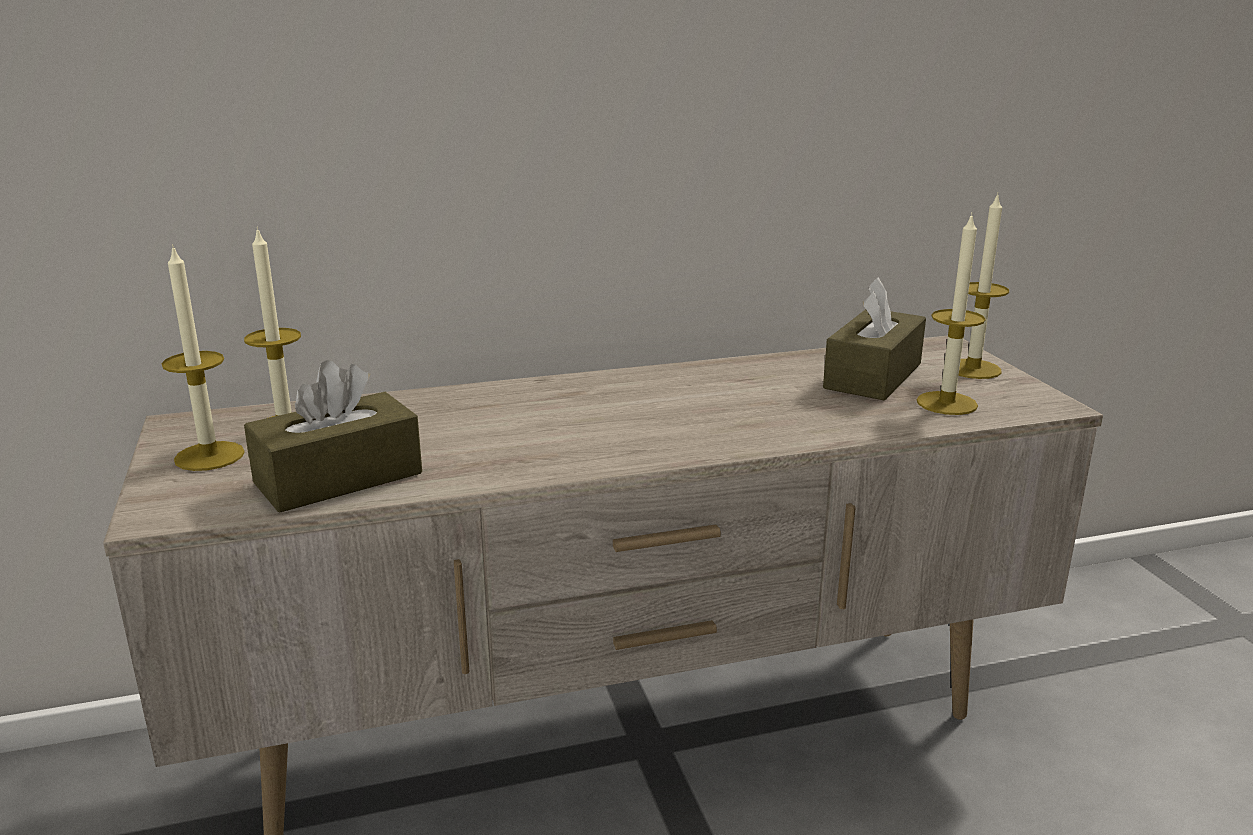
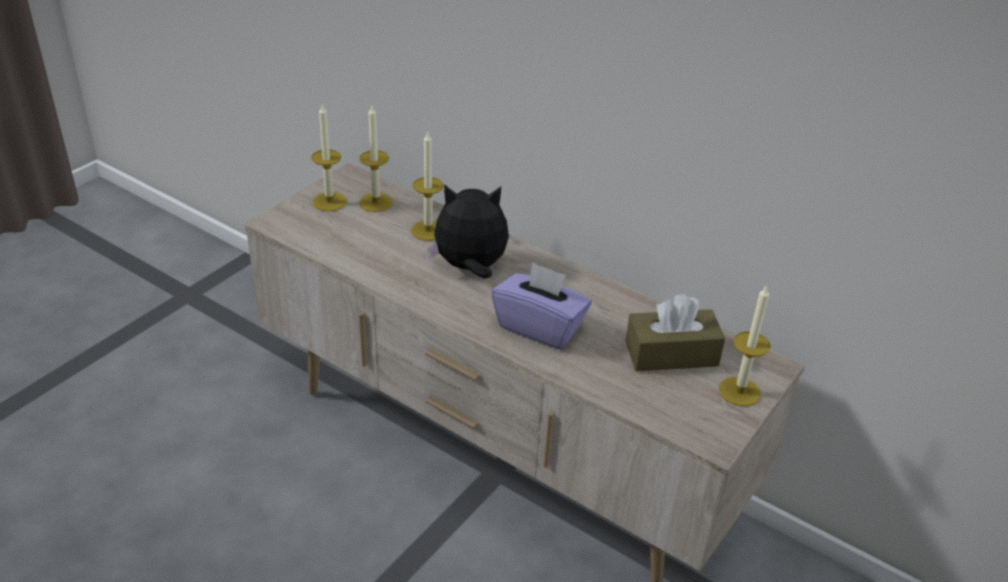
camera: 50 degrees right, 15 degrees up
(338, 478) = (346, 244): brown tissue box -> none
(548, 418) = (470, 268): none -> plush toy
(733, 419) = (540, 327): none -> purple tissue box
(946, 403) = (662, 397): candle -> candle (428, 230)

